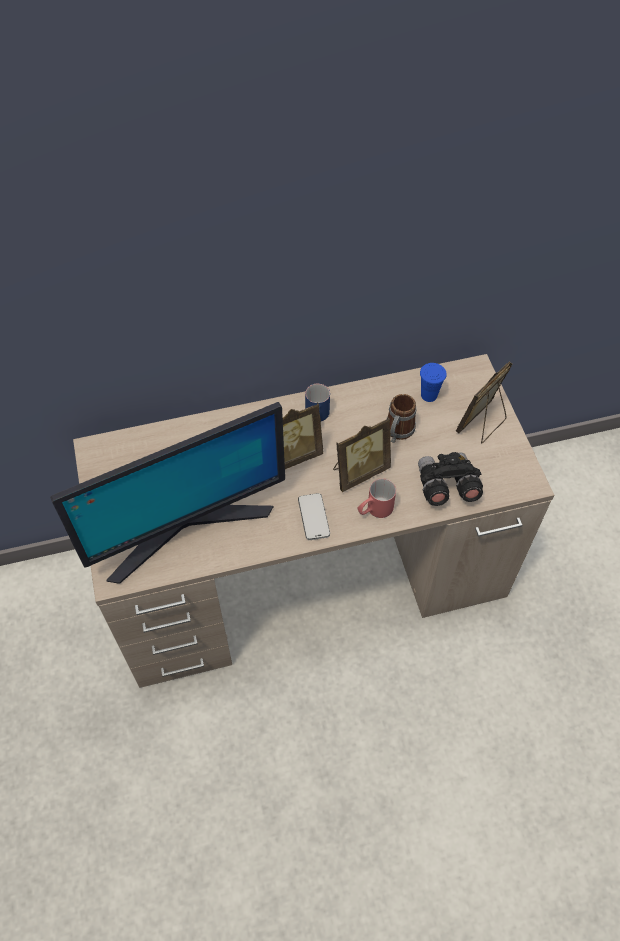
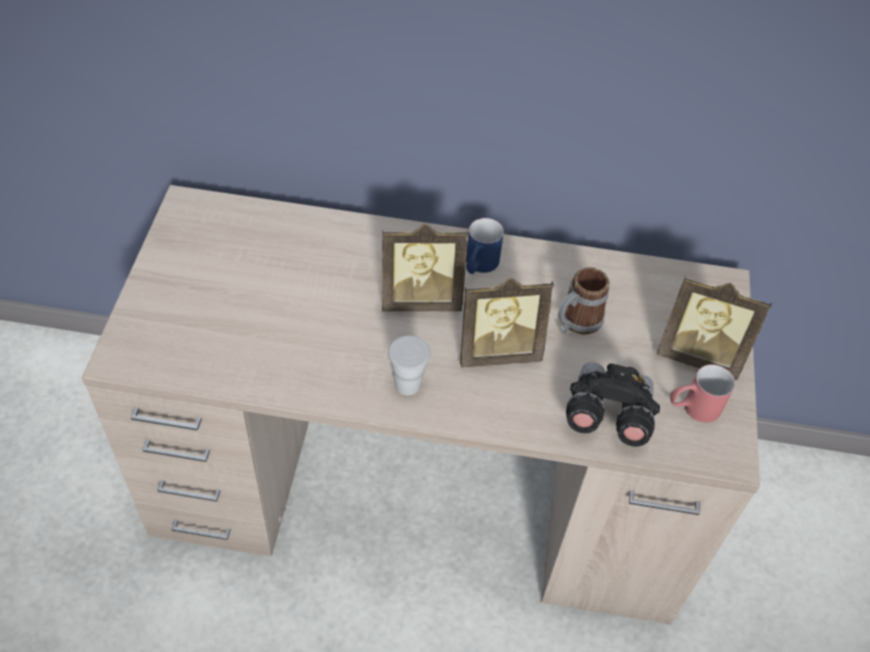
camera: 20 degrees right, 5 degrees down
(185, 528) = (240, 334): monitor -> none
(313, 517) = (407, 384): phone -> white cup
(374, 510) = (493, 407): red mug -> red mug (692, 408)
(429, 395) = (642, 292): blue cup -> none
(482, 424) = (699, 355): picture frame -> picture frame turned 135 degrees counterclockwise

